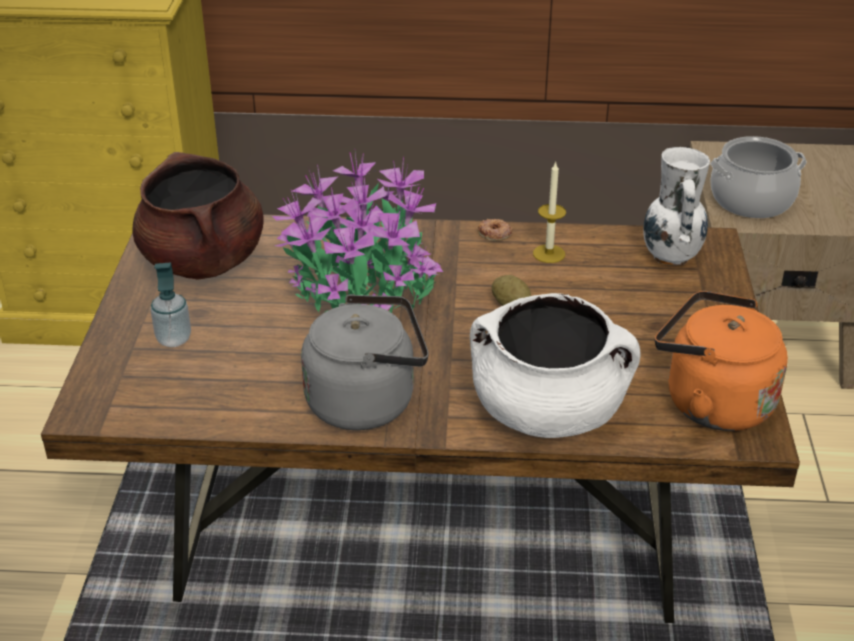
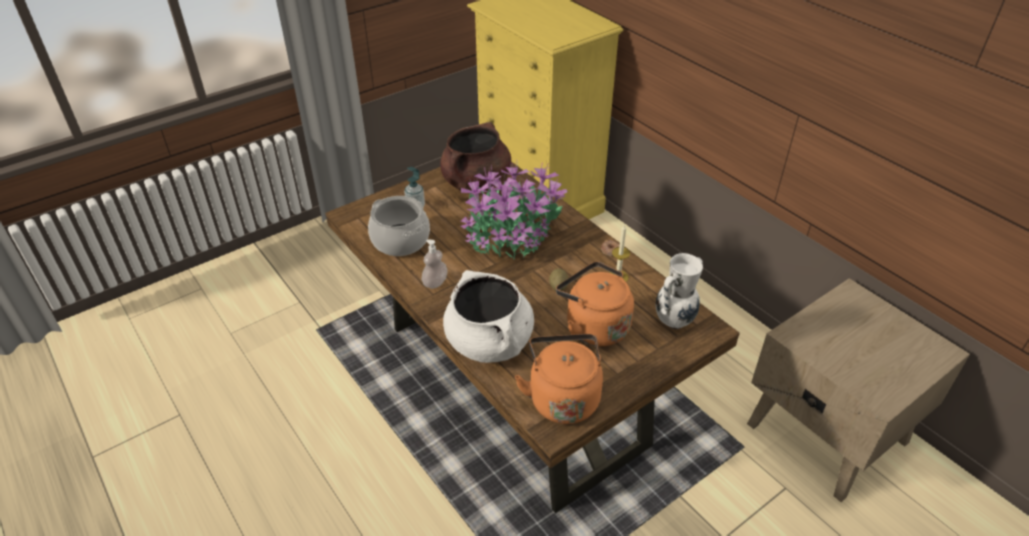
camera: 50 degrees right, 5 degrees up
(367, 401) = (435, 283): grey kettle -> soap dispenser
(614, 316) = (593, 326): none -> orange kettle
(751, 201) = (822, 333): cooking pot -> cooking pot (400, 240)

